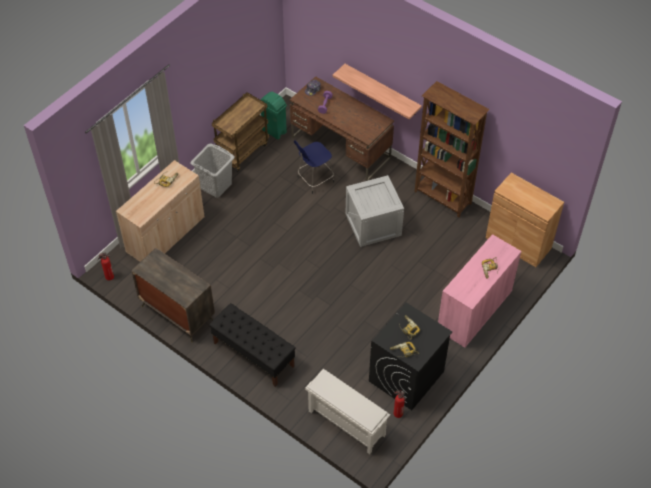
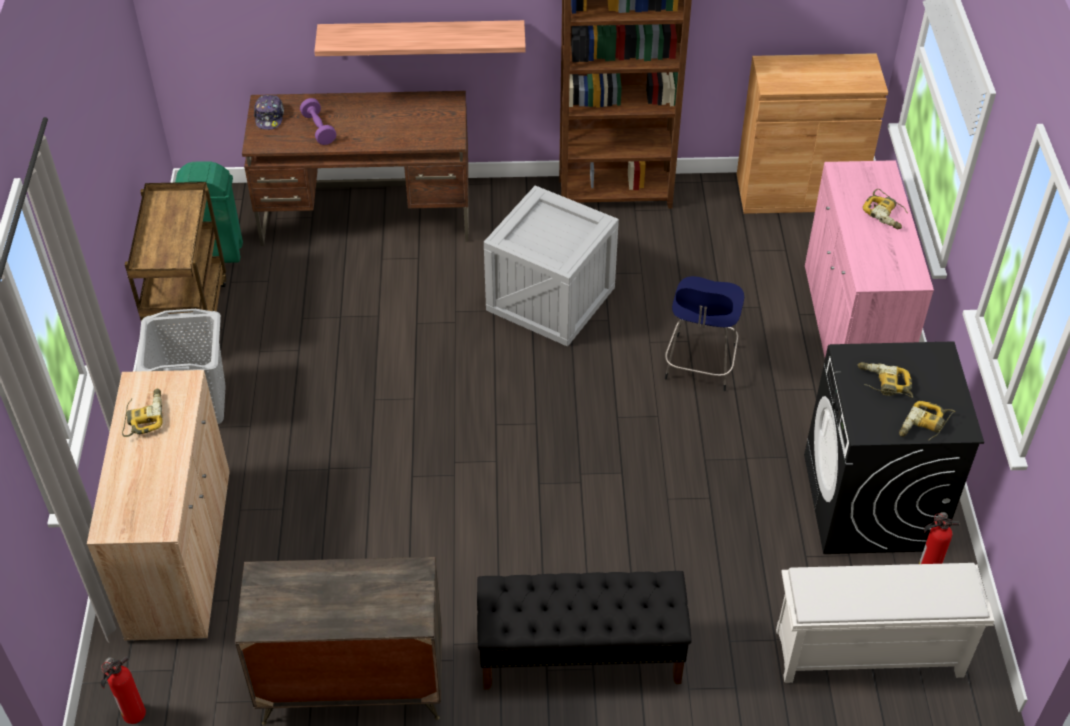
camera: 40 degrees left, 5 degrees down
(314, 180) = (374, 289): blue stool -> blue stool (699, 365)

